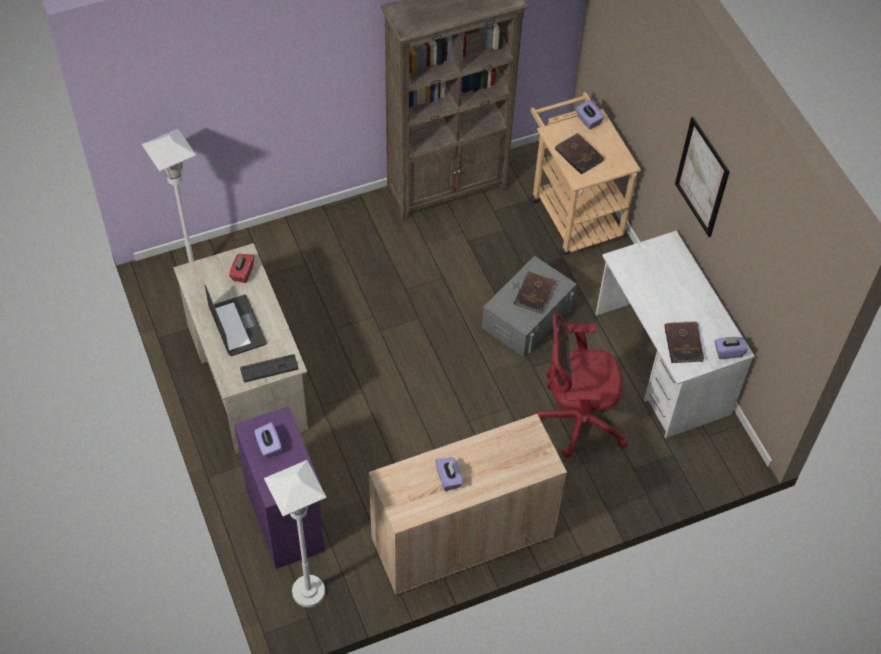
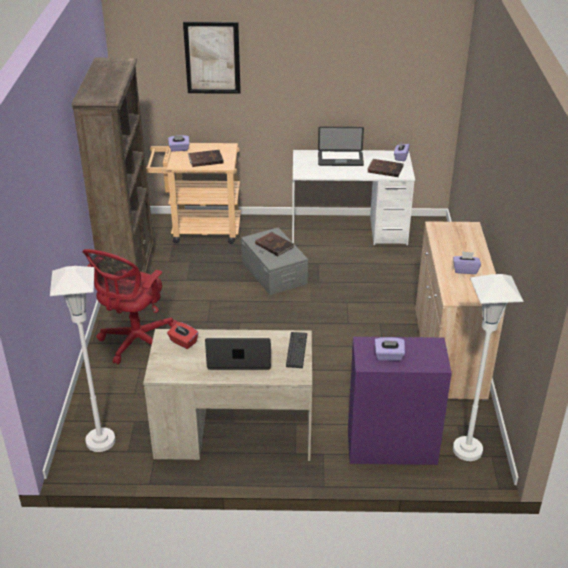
camera: 65 degrees left, 20 degrees down
(576, 420) = (374, 276): red office chair -> red office chair (135, 342)
(680, 288) = (340, 159): none -> laptop
(702, 177) = (305, 82): picture -> picture (212, 58)

